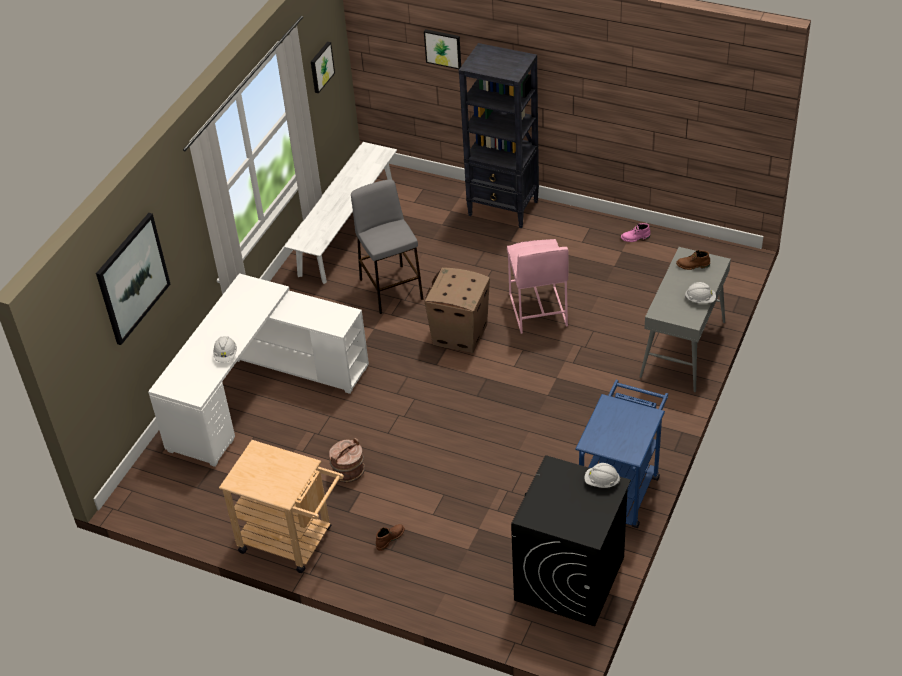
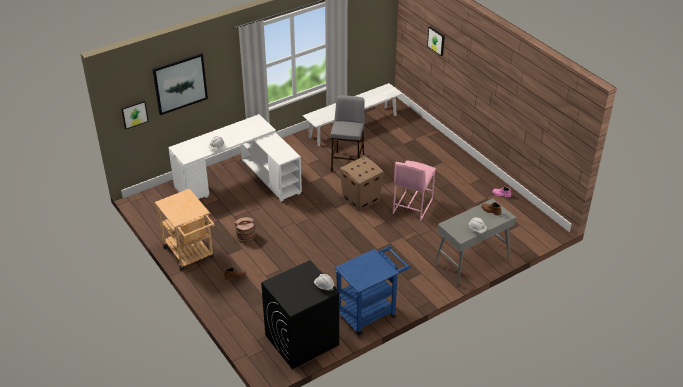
camera: 30 degrees right, 5 degrees down
(321, 67) = (368, 27): picture -> picture (134, 114)
(504, 209) = (443, 149): black bookcase -> none

